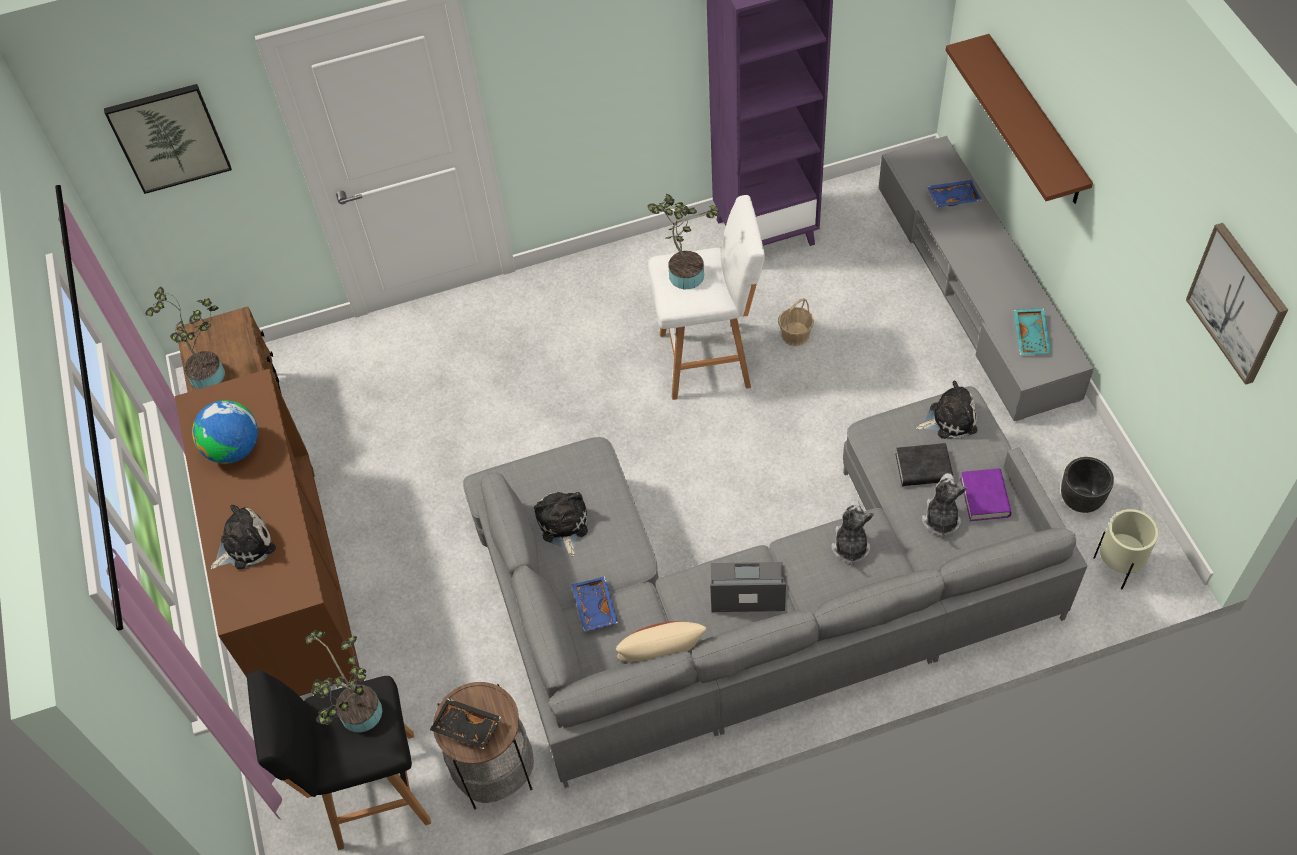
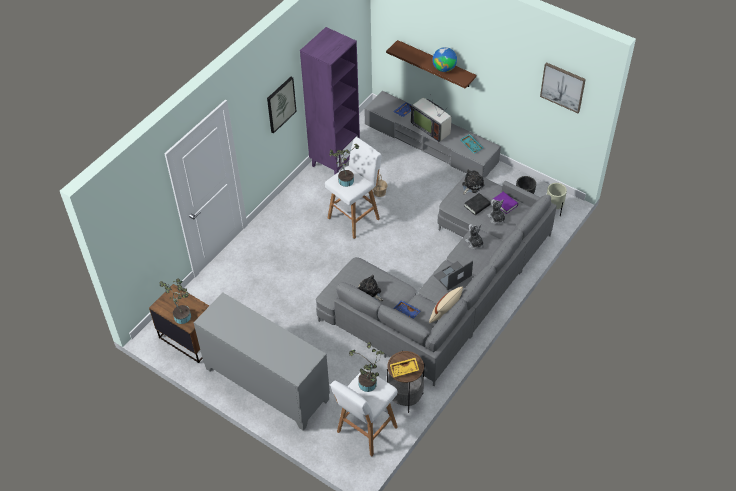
camera: 40 degrees left, 5 degrees down
(169, 137) = (137, 215): picture -> picture (280, 104)
(234, 449) = (238, 326): globe -> globe (444, 68)
(244, 545) = (277, 353): plush toy -> none
(292, 584) = (266, 384): brown cabinet -> grey cabinet
(371, 791) = (365, 431): black stool -> white stool
(466, 728) = (404, 370): black tray -> yellow tray
(979, 258) = (431, 128): none -> television

